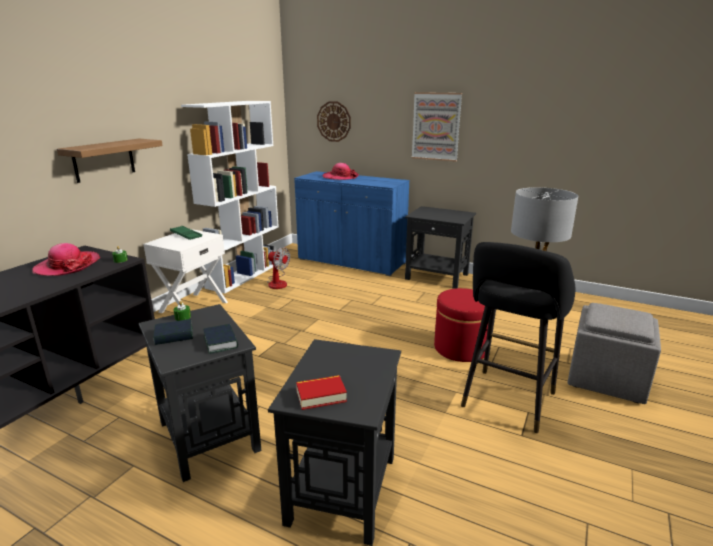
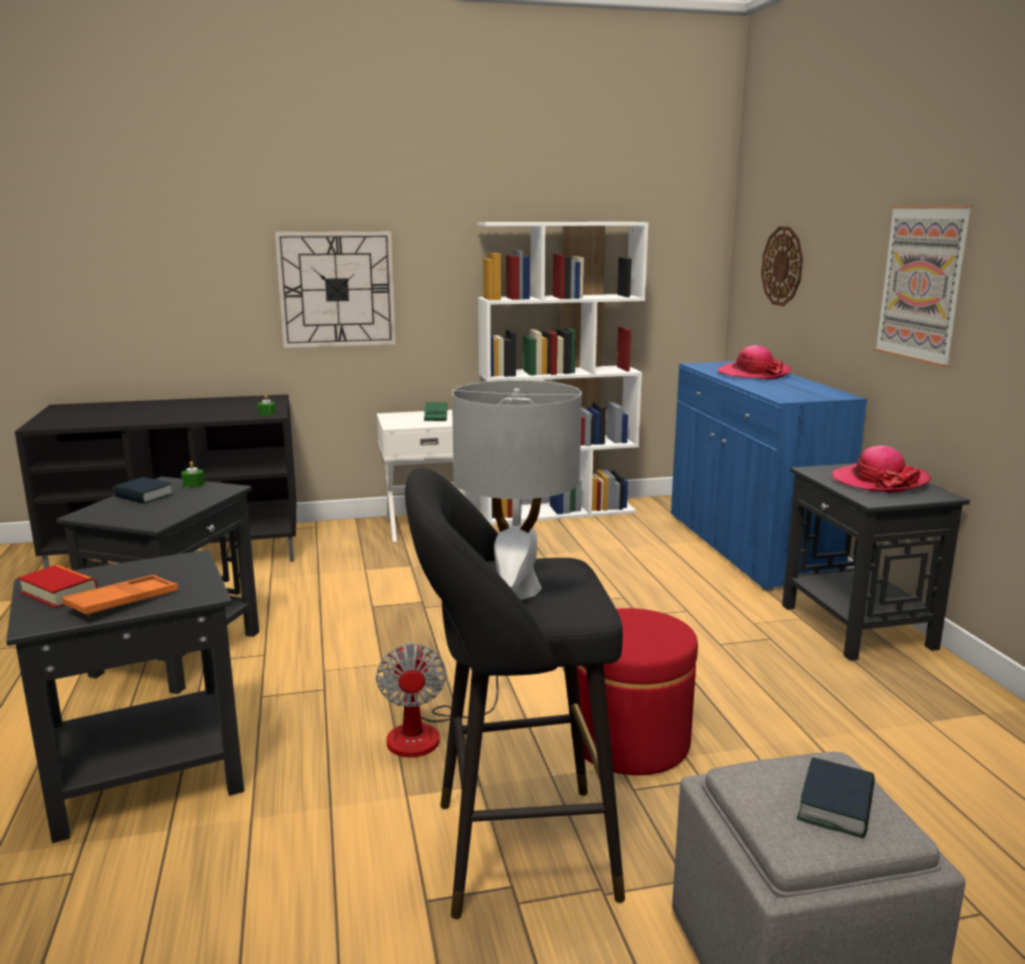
camera: 50 degrees right, 5 degrees down
(67, 266) = (223, 407): hat -> hat (879, 481)
(104, 160) = (337, 289): shelf -> wall clock
(221, 342) = (150, 516): book -> book (836, 805)
(278, 282) = (576, 535): fan -> fan (429, 733)
(365, 379) = (123, 602): none -> orange tray

